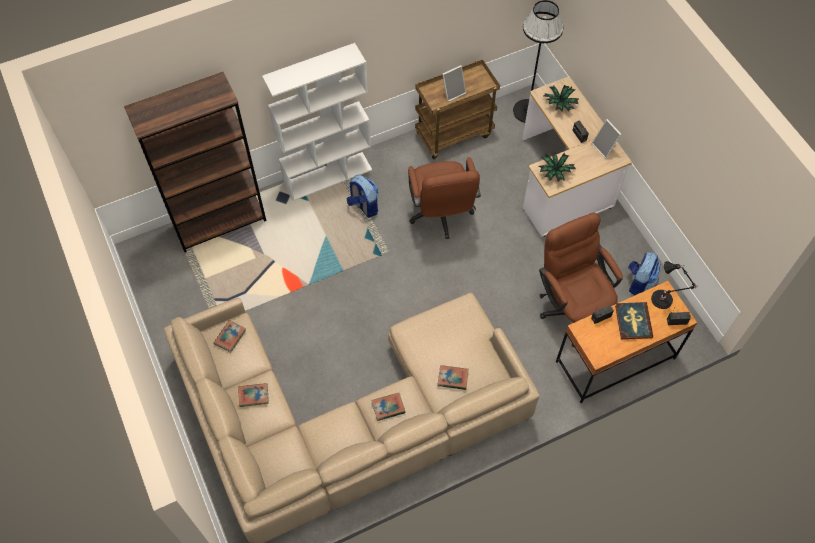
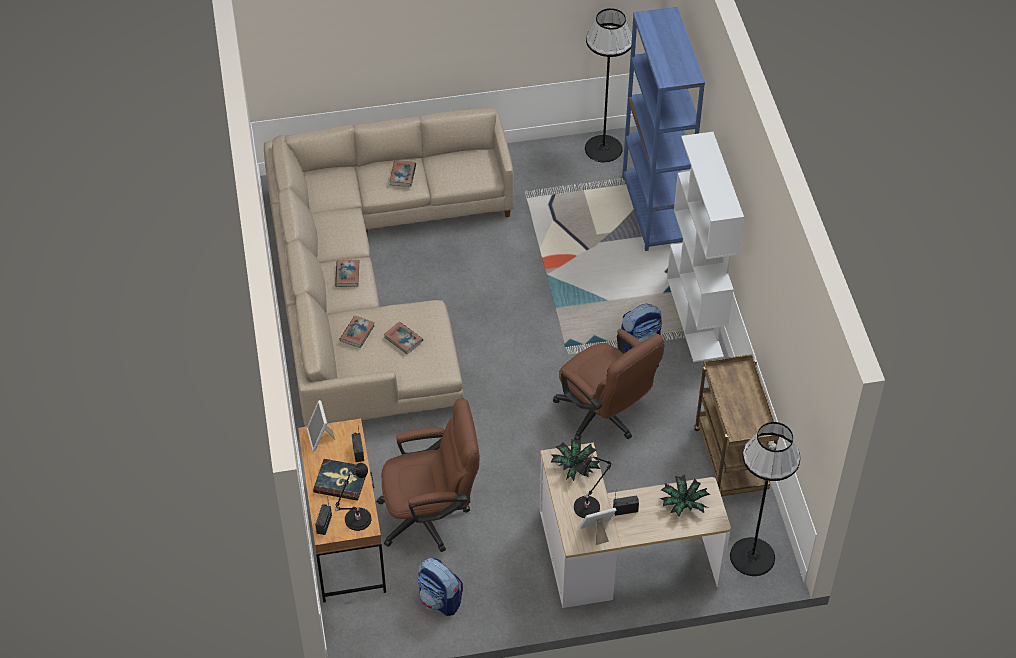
camera: 105 degrees right, 10 degrees down
(151, 274) = (603, 148): none -> black floor lamp
(220, 223) = (654, 211): brown bookcase -> blue bookcase
(230, 337) = (476, 167): book -> book (403, 339)
(441, 215) = (604, 416): brown office chair -> brown office chair turned 135 degrees counterclockwise
(453, 92) = (734, 395): picture frame -> picture frame (320, 438)
(585, 157) = (588, 506): none -> black table lamp

